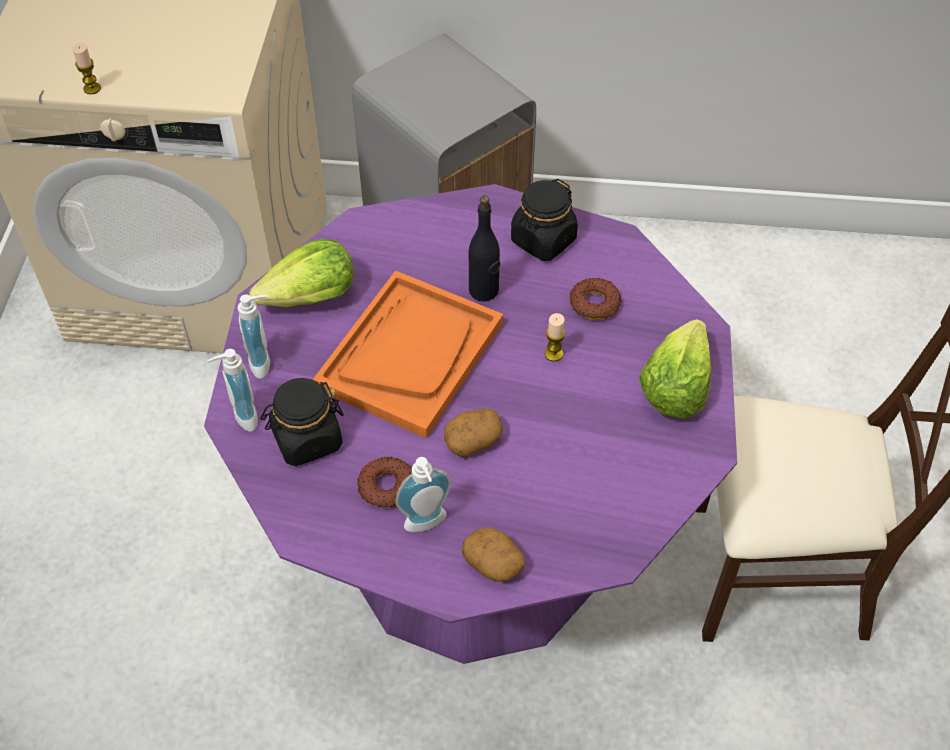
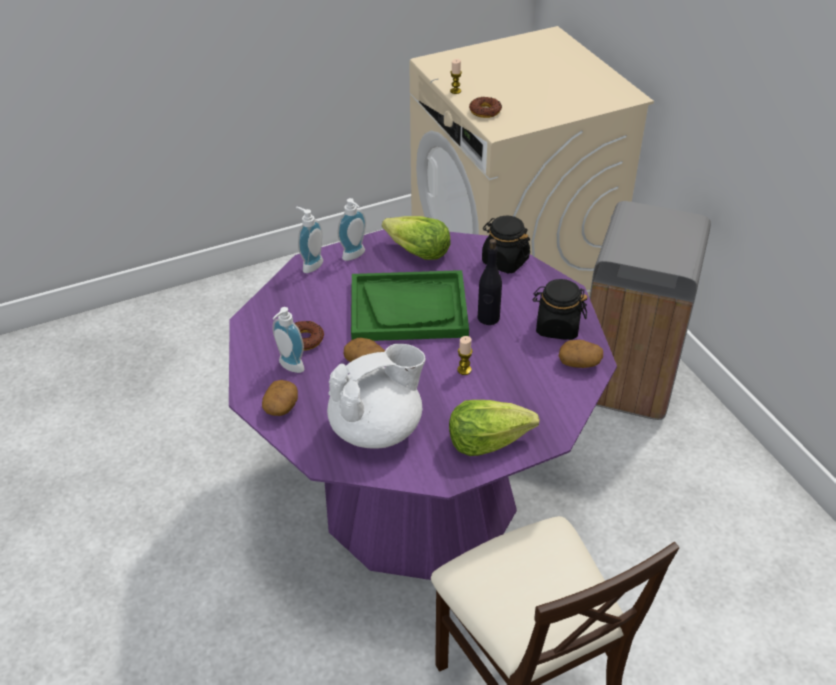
camera: 60 degrees right, 10 degrees down
(307, 439) = (314, 295): black jar -> black jar (504, 261)
(410, 355) = (409, 308): orange tray -> green tray
(594, 479) = (377, 428): none -> white teapot
(595, 303) = (525, 372): donut -> donut (485, 111)
(610, 251) = (579, 362): none -> potato

